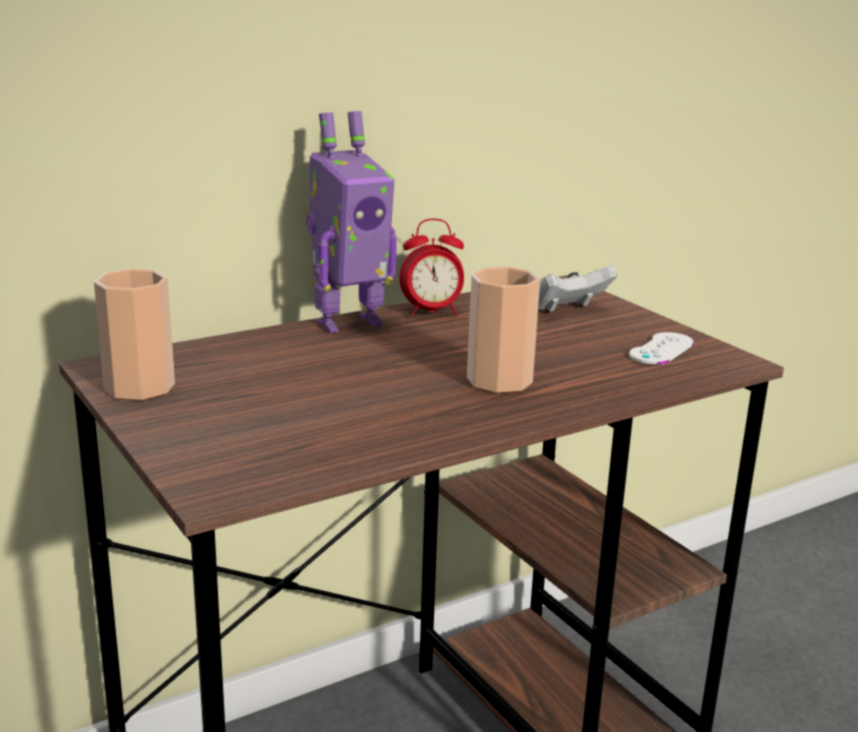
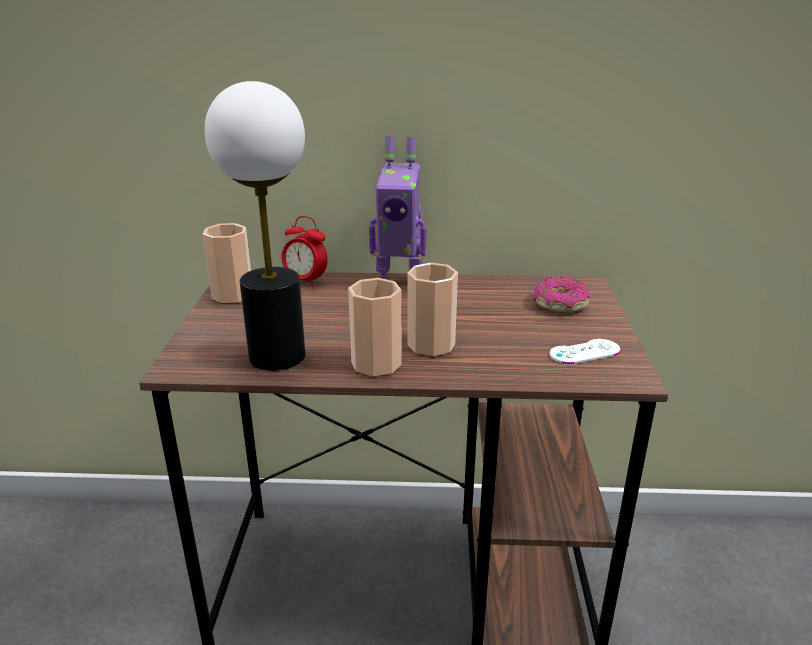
camera: 35 degrees right, 5 degrees up
(335, 439) = (278, 356): none -> table lamp
(432, 312) = (462, 285): alarm clock -> alarm clock (305, 281)
(470, 415) = (376, 363): none -> cup
(567, 310) = (559, 304): white game controller -> donut

